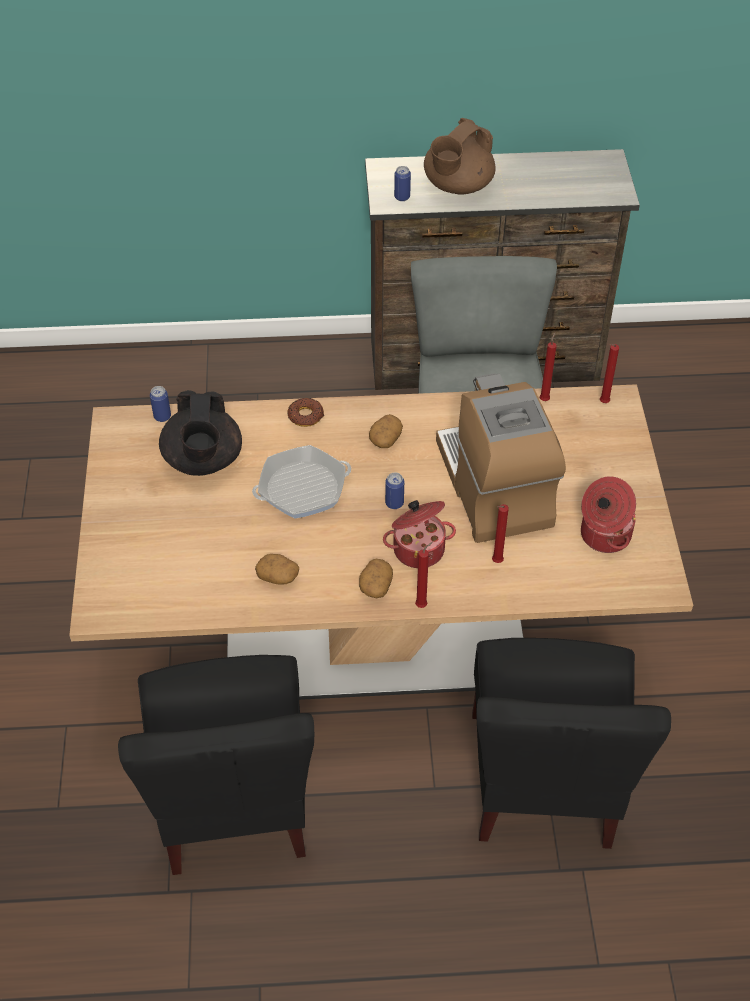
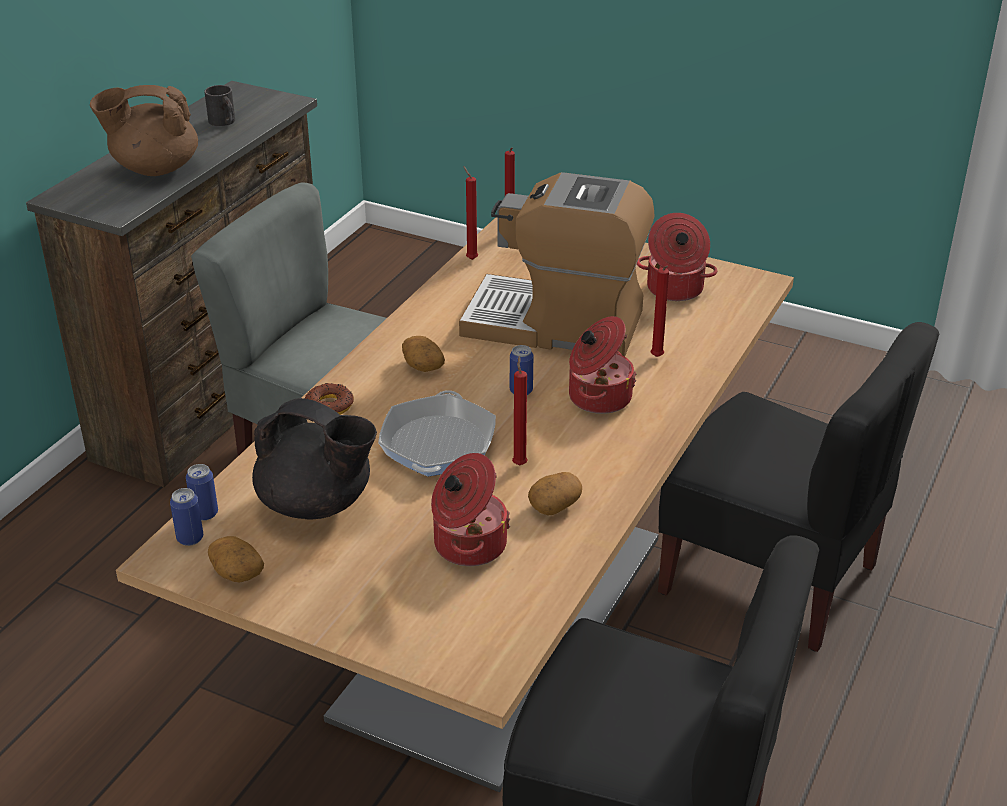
camera: 60 degrees left, 15 degrees down
(210, 550) = (468, 544): none -> cooking pot
(375, 585) = (625, 441): potato -> potato (236, 572)
(402, 197) = (123, 201): can -> can (190, 538)
(423, 605) = (677, 420): red candle -> red candle (519, 463)
(457, 186) = (154, 168): brown teapot -> brown teapot turned 105 degrees clockwise
(554, 181) = (224, 122): none -> black mug

